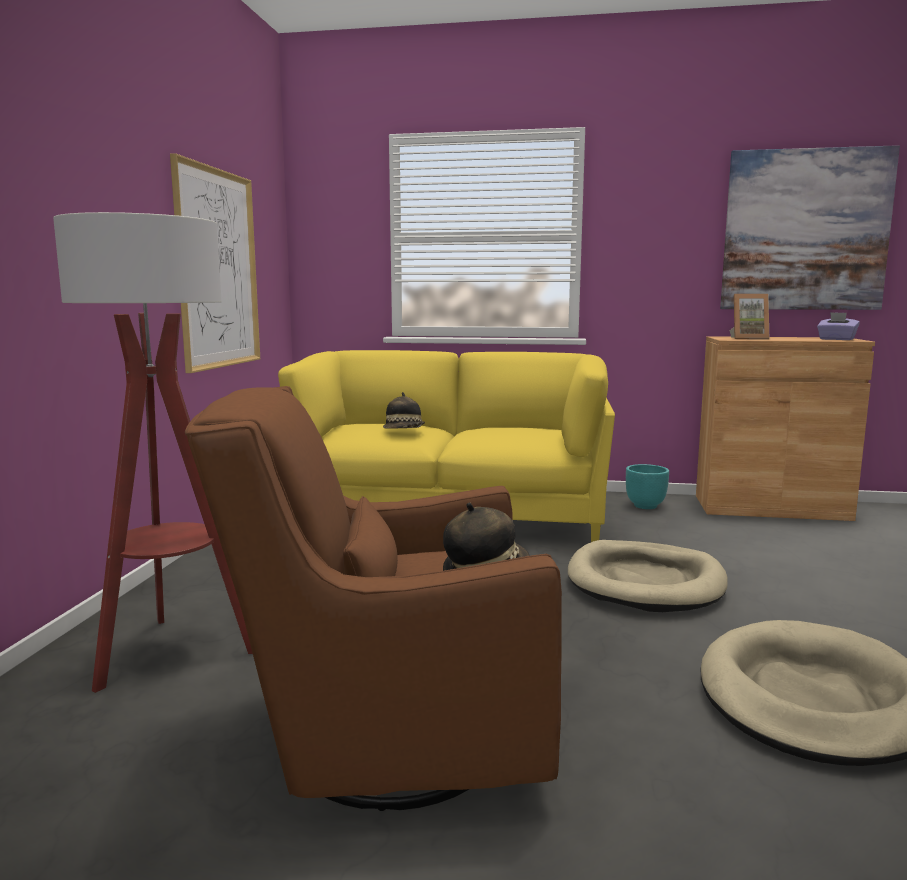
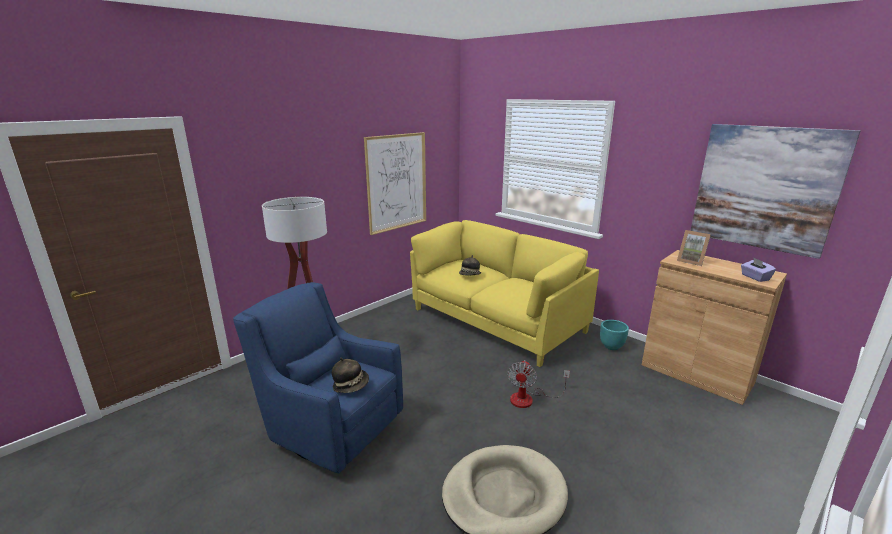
camera: 35 degrees right, 10 degrees up
(385, 738) = (329, 429): brown armchair -> blue armchair
(645, 582) = (529, 399): beige dog bed -> fan

